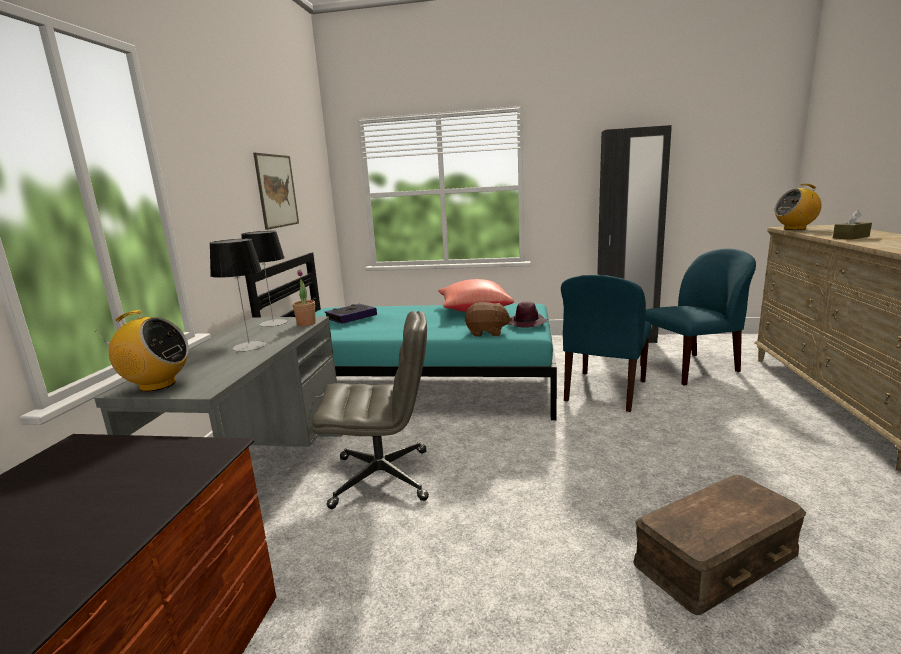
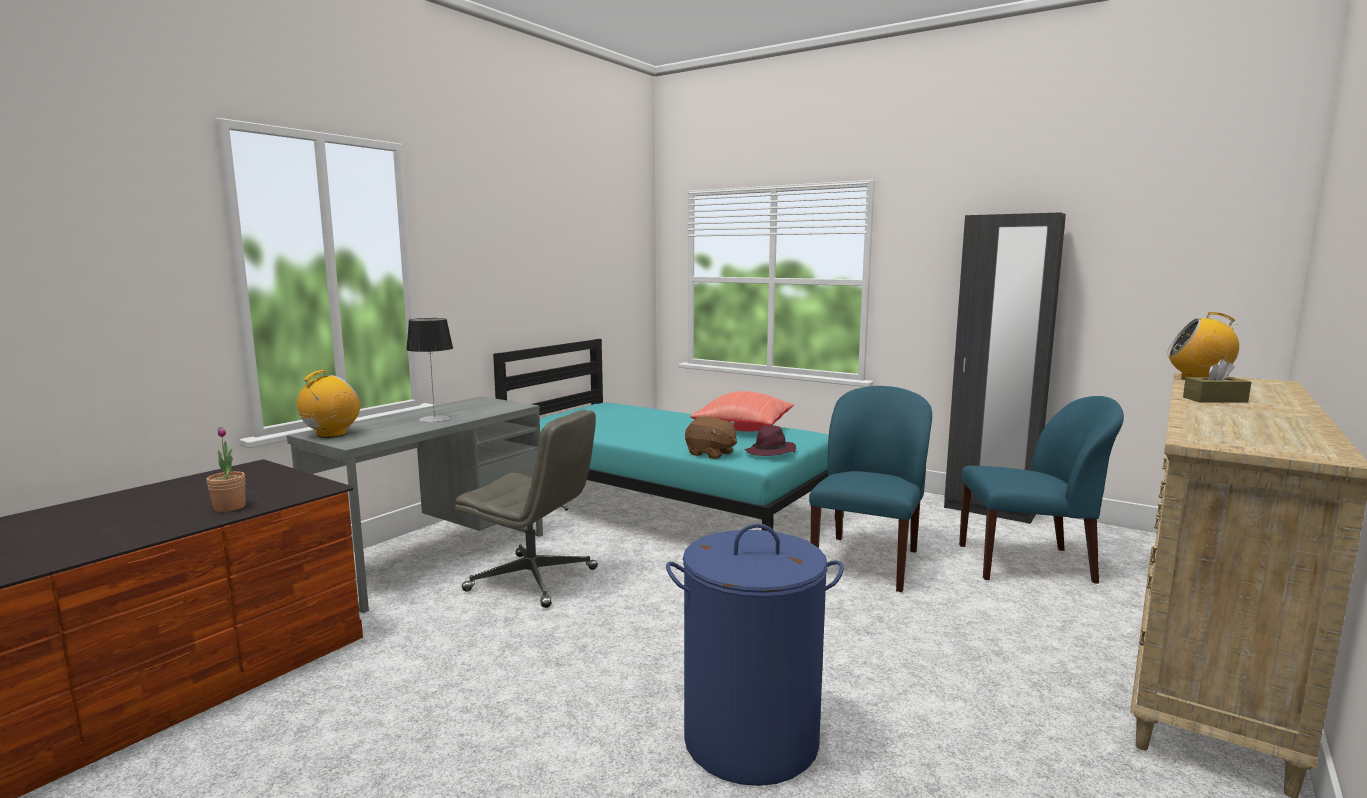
camera: 25 degrees right, 5 degrees down
(157, 385) = (331, 434): radio -> radio turned 90 degrees counterclockwise
(273, 323) = (486, 403): table lamp -> none
(277, 191) = (561, 270): picture -> none
(306, 324) = (508, 408): potted plant -> potted plant (229, 507)
(351, 317) = (607, 415): book -> none
(604, 392) = (866, 562): blue chair -> blue chair turned 150 degrees clockwise
(717, 559) = (750, 740): brown storage box -> blue laundry basket

